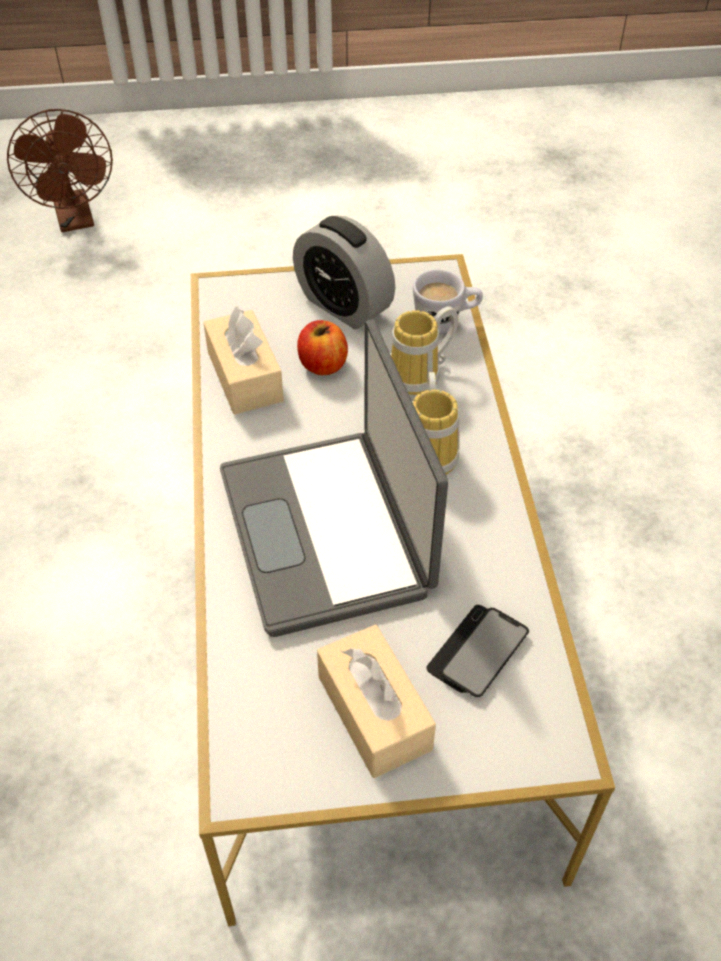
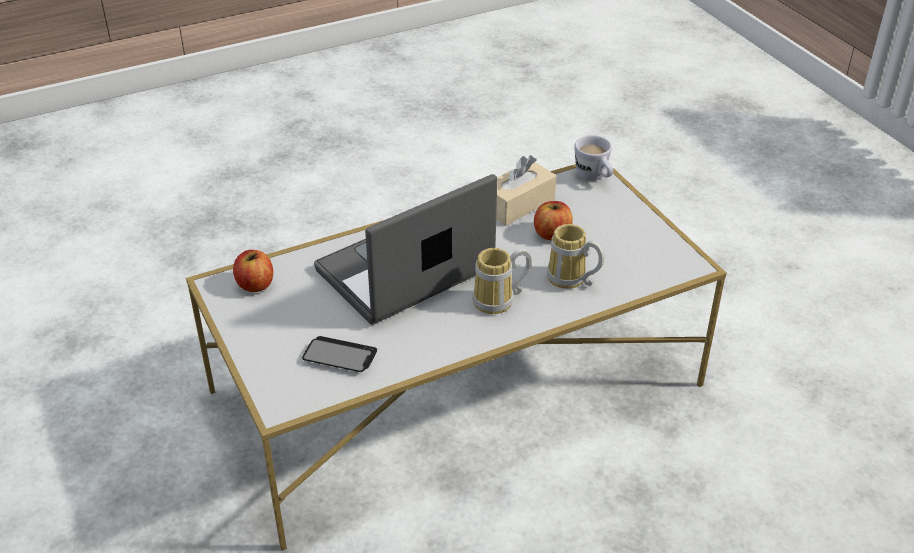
camera: 70 degrees right, 10 degrees down
(76, 220) = (724, 144): brown fan -> none
(268, 728) = (255, 285): none -> apple
(343, 305) = (619, 228): alarm clock -> none
(374, 712) = (279, 322): beige tissue box -> none
(445, 322) = (637, 280): white mug -> white mug (594, 178)

